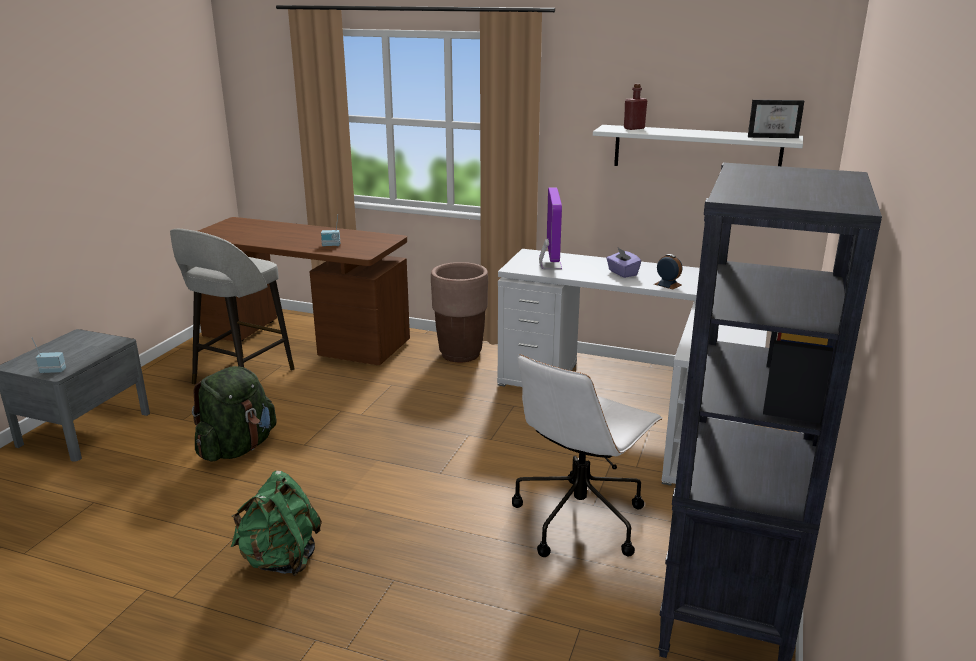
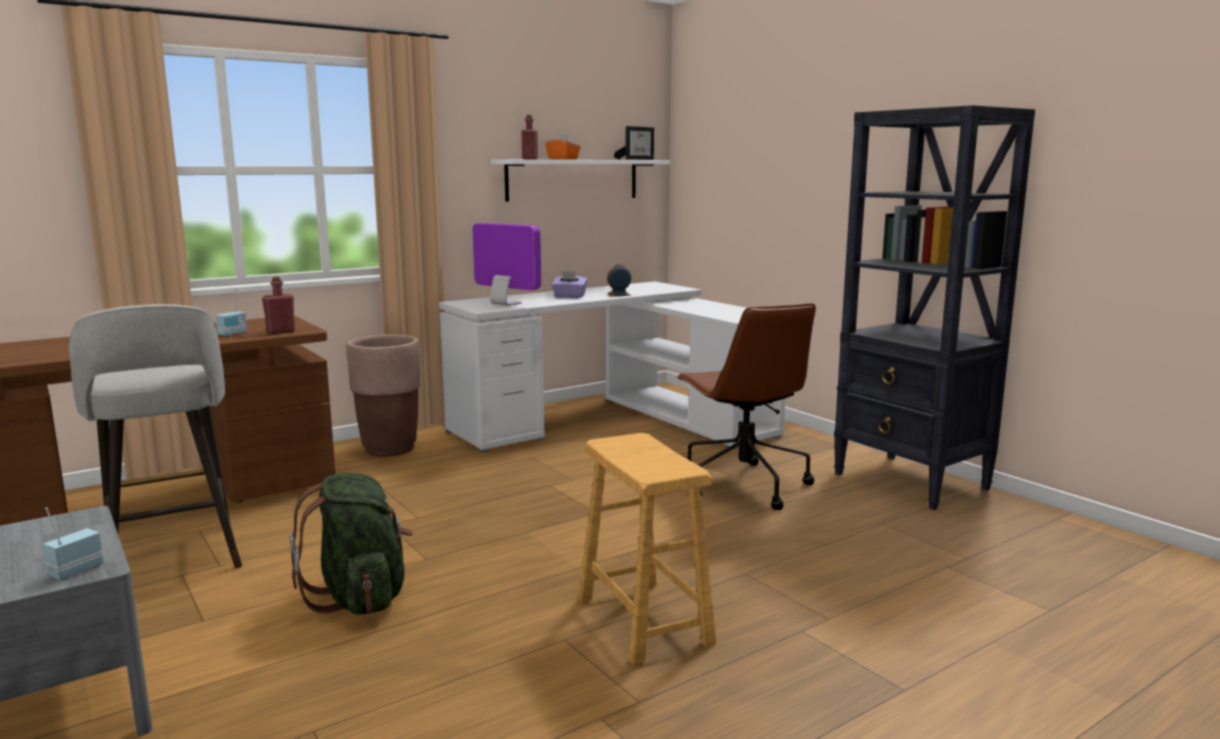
camera: 55 degrees left, 10 degrees down
(280, 560) = (644, 620): green backpack -> brown stool
(352, 251) = (281, 332): none -> red bottle
(579, 518) = (742, 484): white office chair -> brown office chair
(669, 131) = (563, 159): none -> orange tissue box

